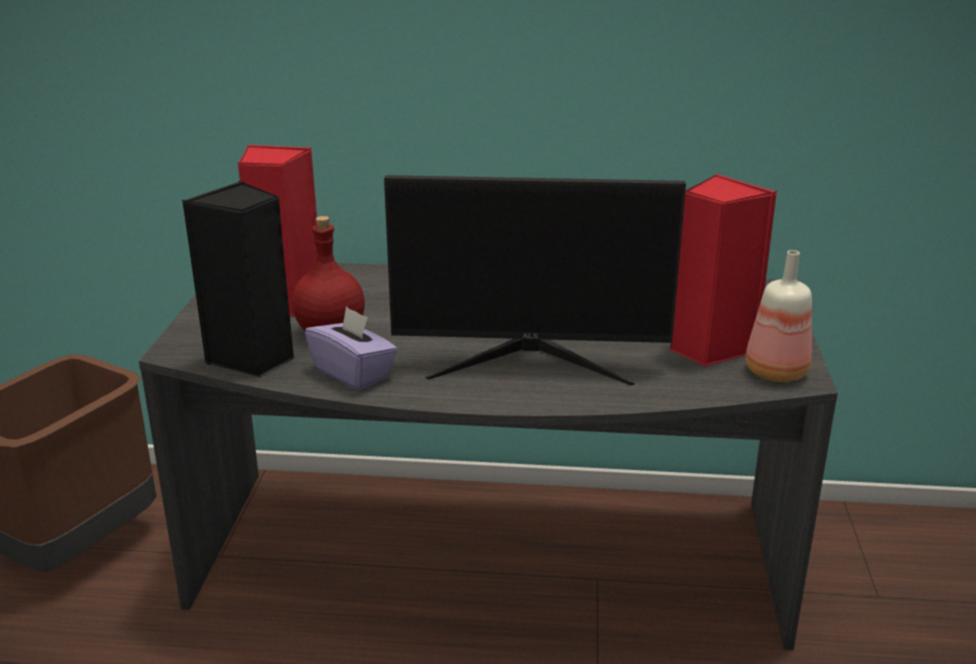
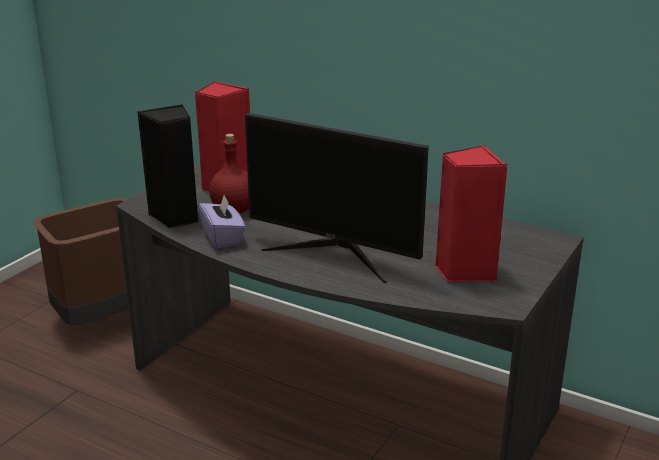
camera: 25 degrees right, 0 degrees up
(774, 373) = (492, 297): bottle -> none

